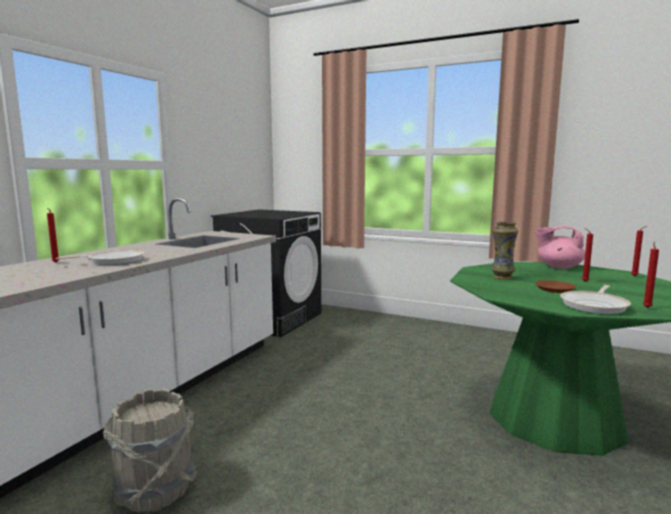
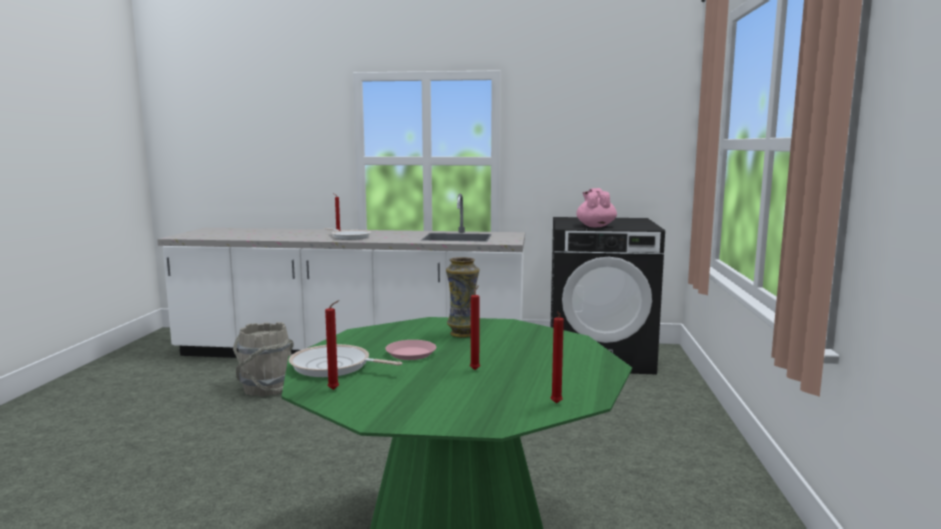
camera: 70 degrees right, 0 degrees up
(554, 289) = (411, 354): brown plate -> pink plate
(558, 267) = (578, 360): pink teapot -> pink teapot (595, 226)

